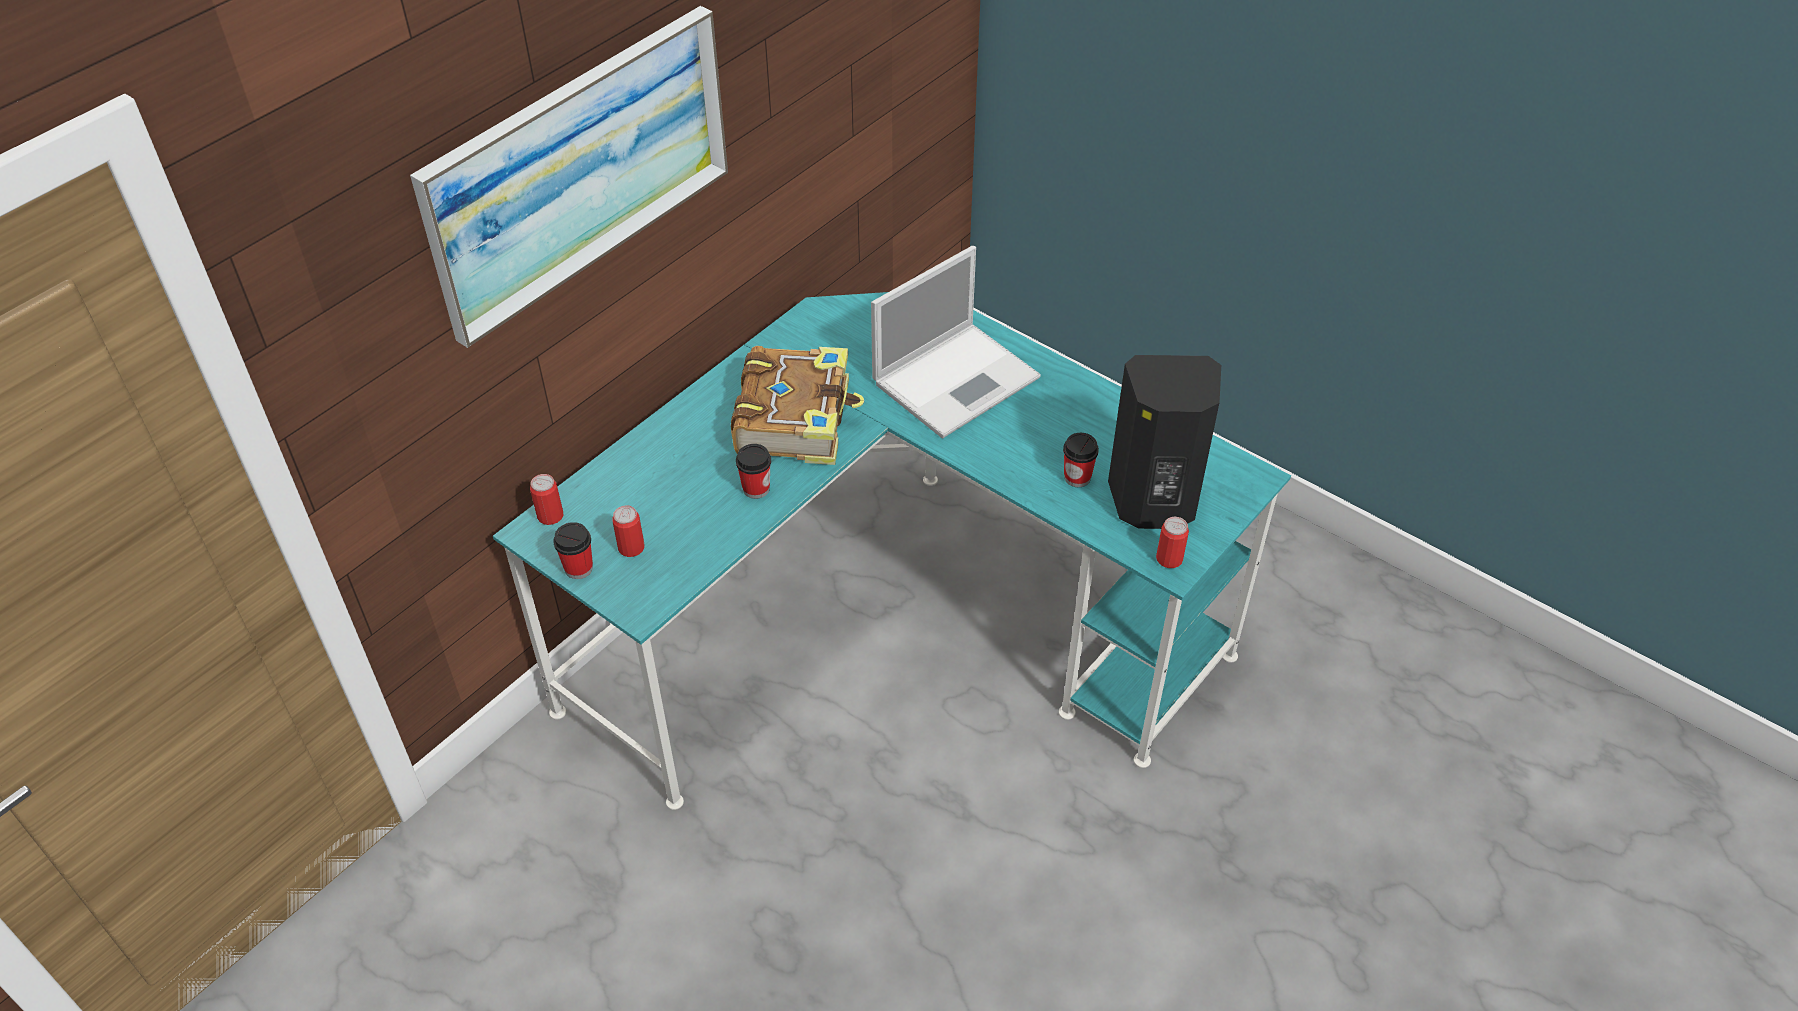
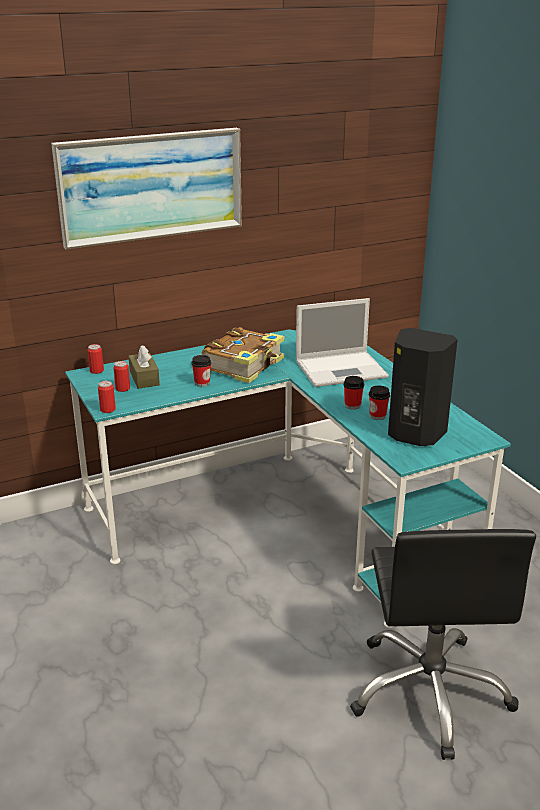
camera: 25 degrees right, 20 degrees down
(578, 568) = (91, 389): cup -> cup (352, 405)
(649, 508) = (144, 378): none -> brown tissue box
(1169, 559) = (405, 457): can -> can (107, 409)
(1249, 852) = (430, 691): none -> black office chair

